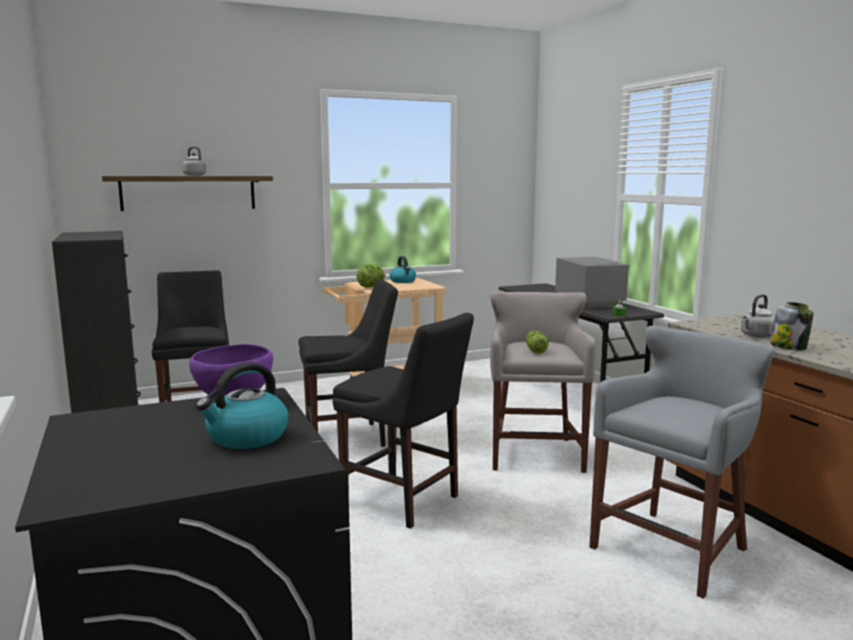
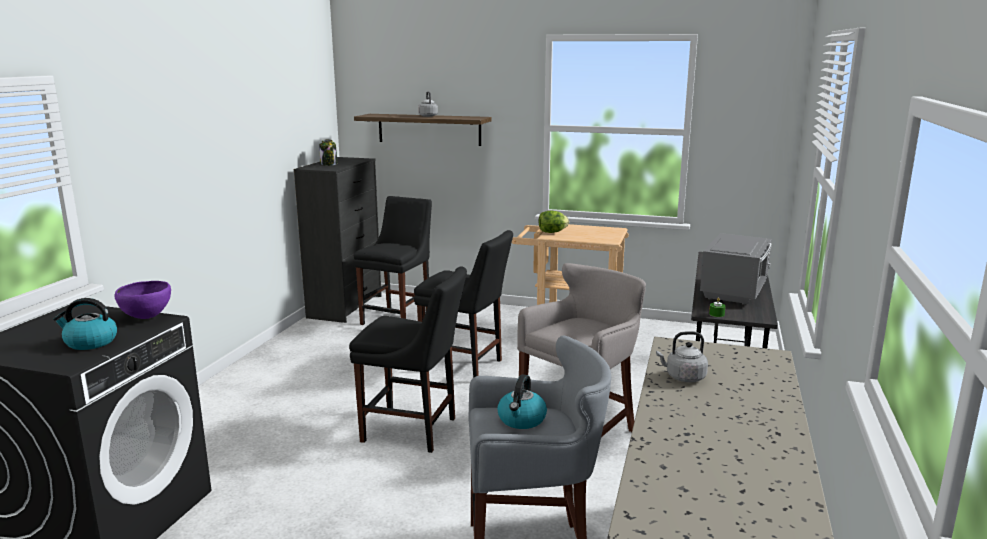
camera: 40 degrees right, 5 degrees up
(403, 281) = (599, 230): kettle -> kettle (521, 420)
(404, 501) = (414, 430): black chair -> black chair turned 60 degrees counterclockwise
(535, 350) = (570, 330): lettuce -> none
(789, 347) = (670, 398): jar -> jar (329, 164)

